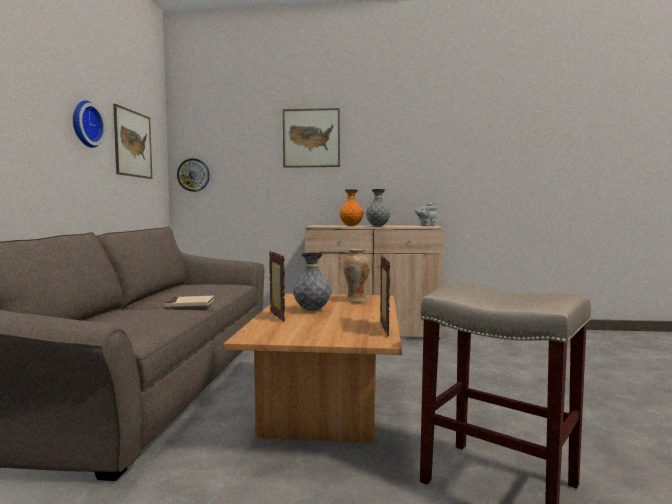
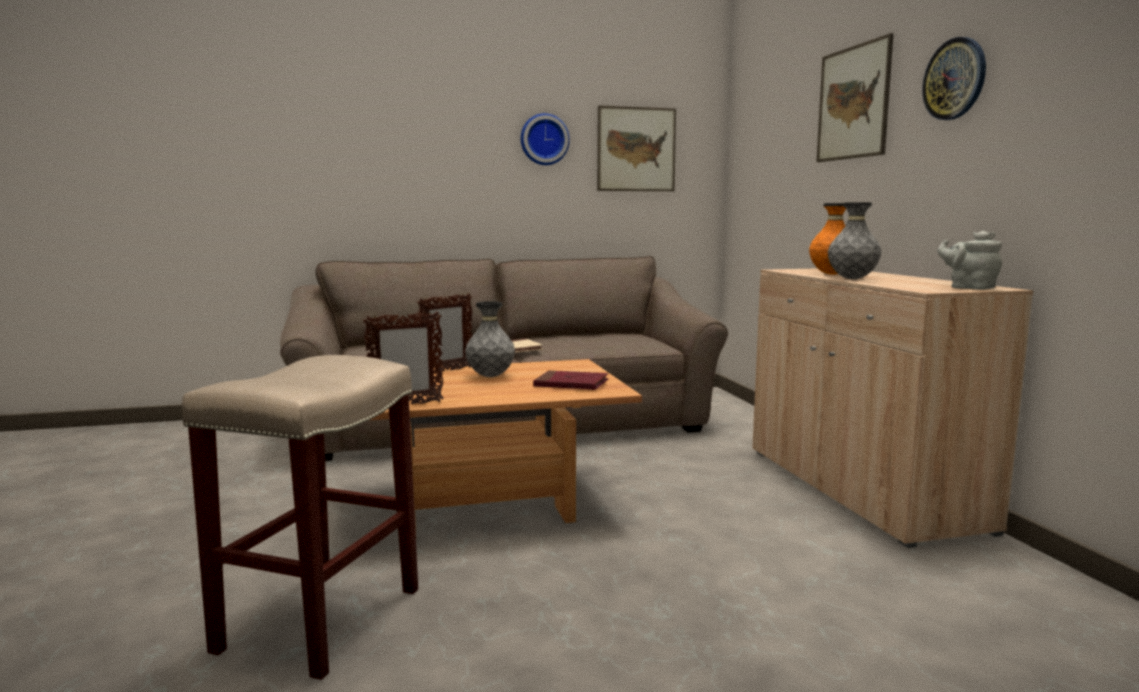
camera: 70 degrees right, 5 degrees up
(193, 175) = (740, 181): wall clock -> wall clock (955, 79)
(356, 301) = (571, 384): vase -> red book

